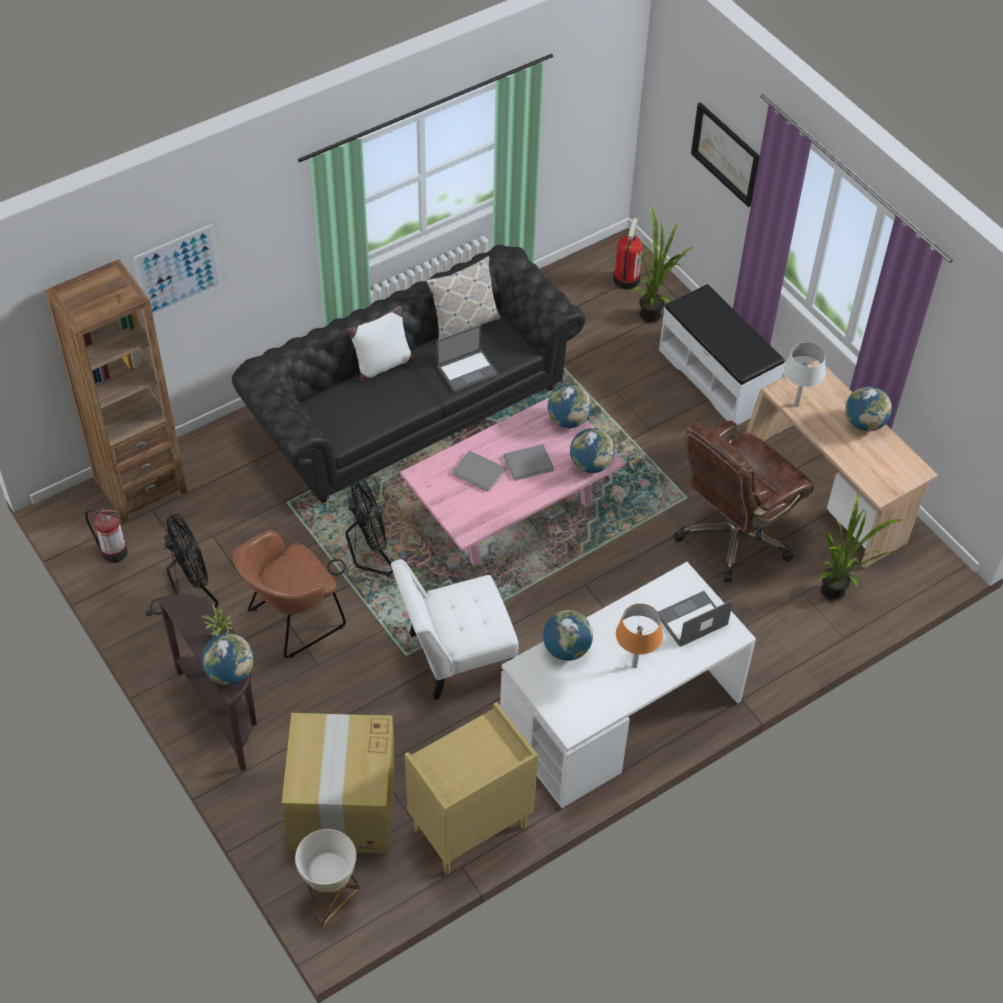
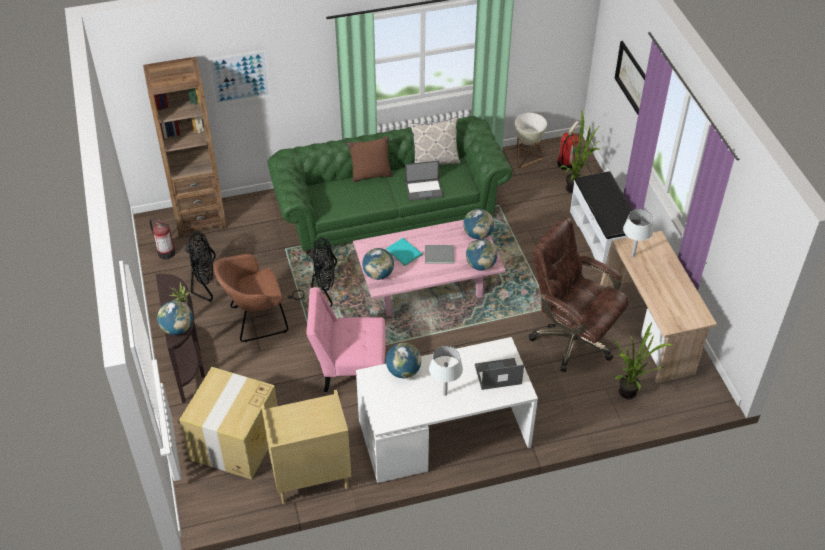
camera: 20 degrees right, 5 degrees down
(330, 895) = (202, 495): planter -> planter (527, 158)
(382, 366) = (370, 175): white pillow -> brown pillow
(410, 407) = (389, 210): black sofa -> green sofa
(455, 656) = (349, 368): white chair -> pink chair
(478, 470) = (404, 251): grey book -> turquoise book
(634, 665) = (445, 393): orange table lamp -> white table lamp
(734, 535) = (572, 339): brown office chair -> brown office chair turned 60 degrees clockwise
(864, 423) = (677, 278): globe -> globe (378, 274)

